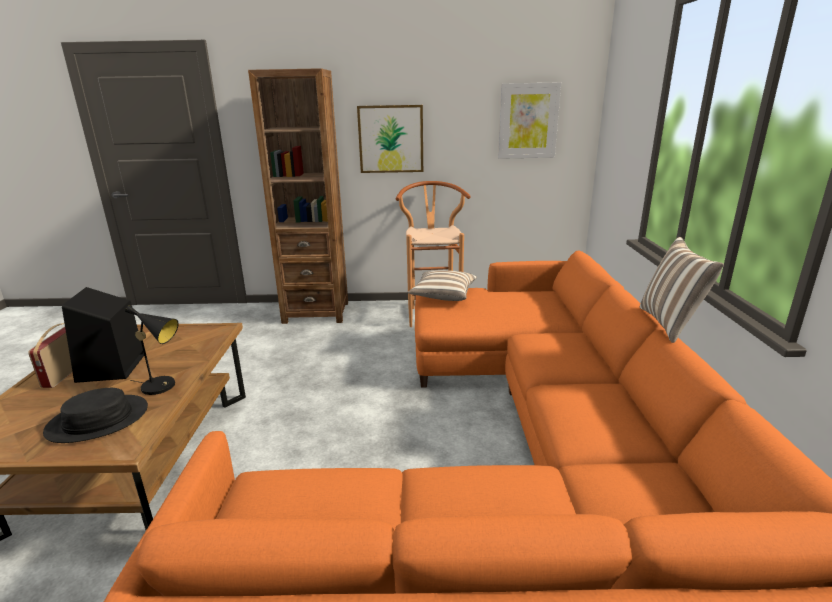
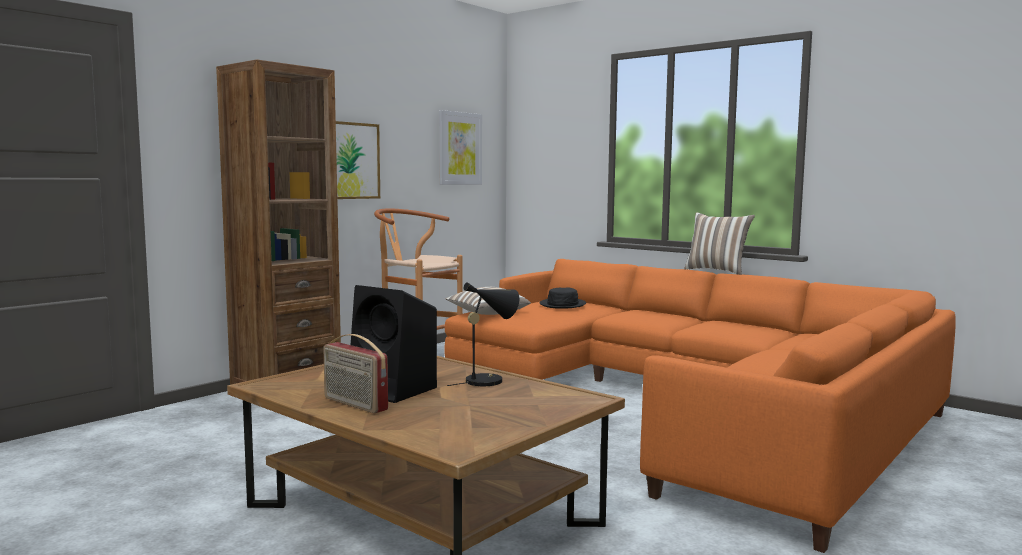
camera: 50 degrees left, 15 degrees down
(98, 420) = (513, 402): black hat -> black hat (563, 304)

